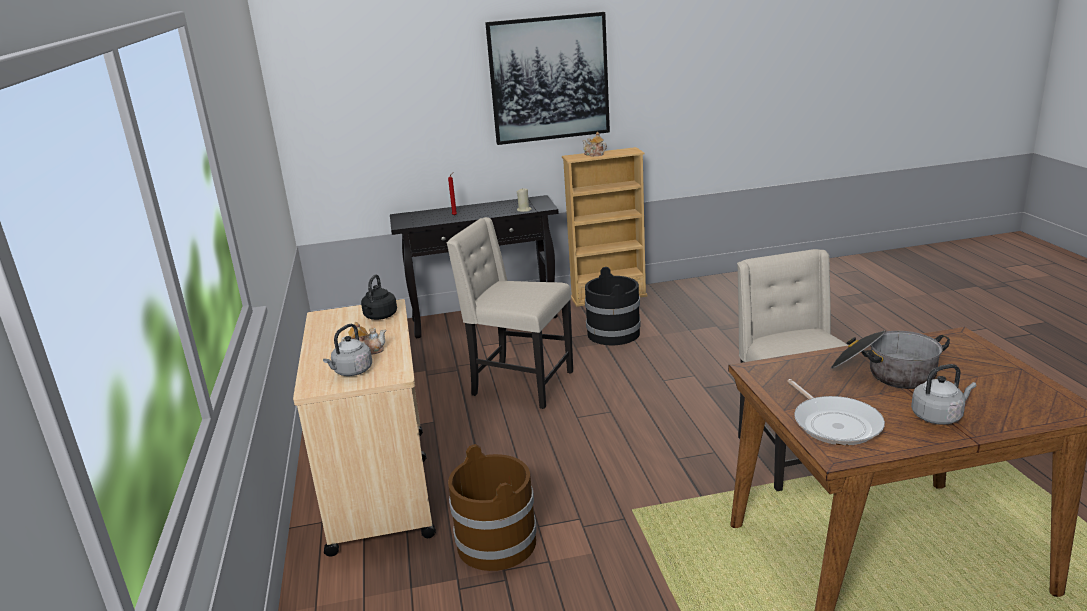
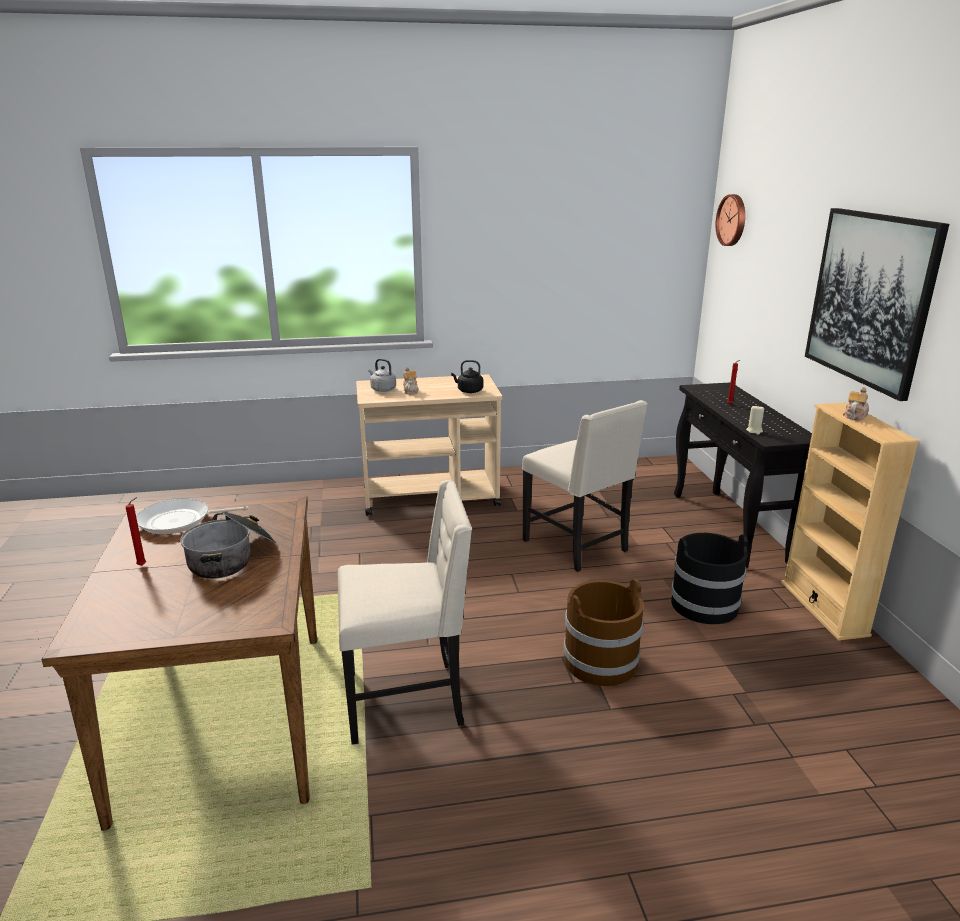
camera: 90 degrees right, 0 degrees up
(315, 65) = (732, 220): none -> wall clock
(496, 543) = (349, 537): brown bucket -> brown bucket (600, 661)
(520, 384) = (577, 546): beige chair -> beige chair turned 120 degrees clockwise
(939, 416) = (143, 565): grey kettle -> red candle

